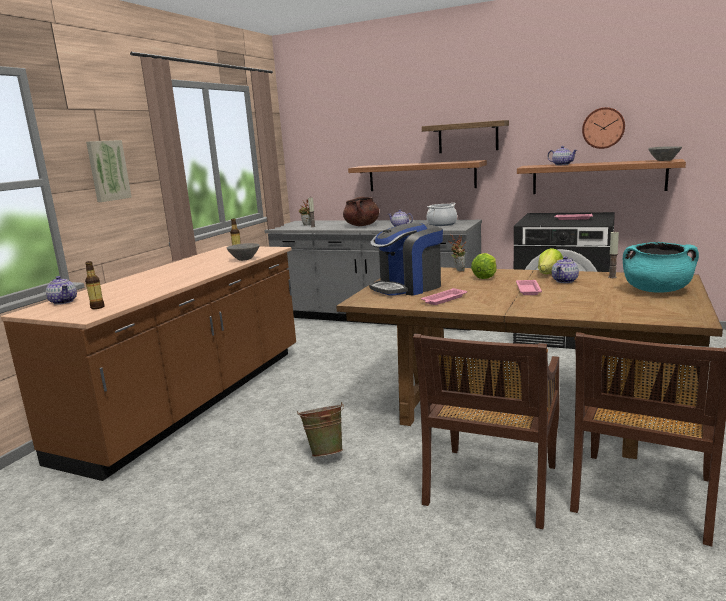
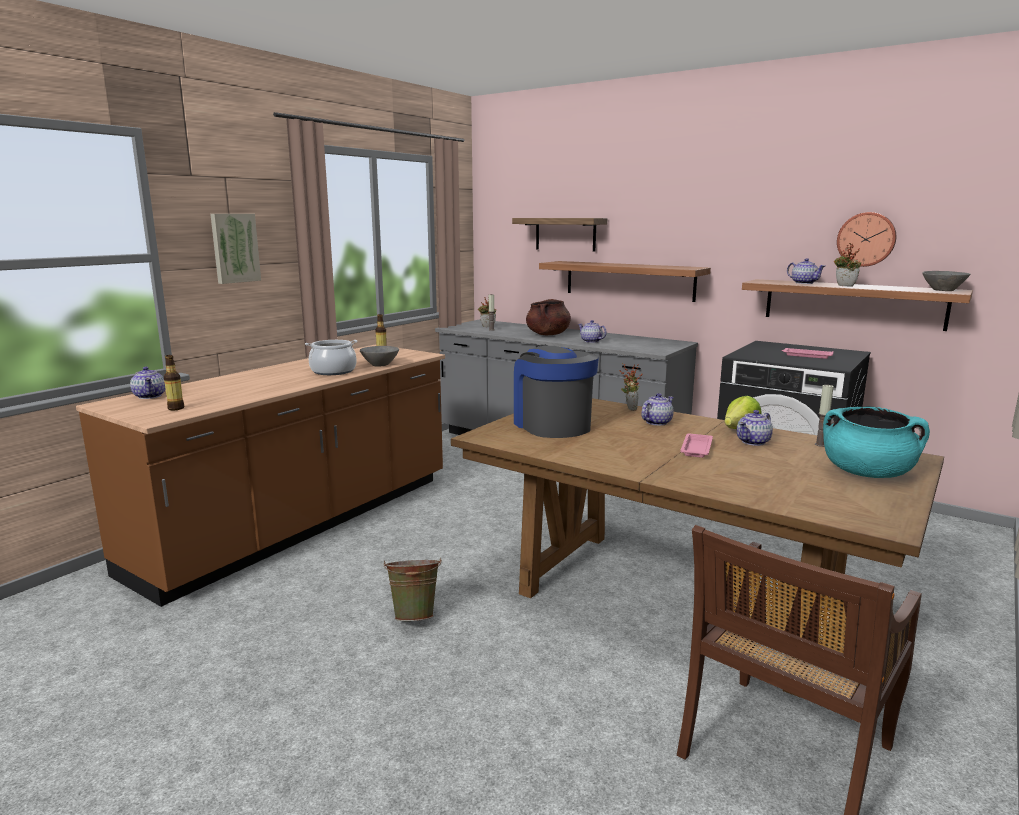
camera: 10 degrees right, 0 degrees up
(408, 287) = (552, 425): coffee machine -> coffee machine turned 90 degrees clockwise
(441, 224) = (643, 343): cooking pot -> cooking pot (333, 371)
(443, 300) = (581, 448): pink tray -> none
(468, 137) = (690, 237): shelf -> shelf (565, 234)
(485, 277) = (656, 422): lettuce -> teapot
(491, 487) = (591, 700): brown chair -> none
(593, 164) = (844, 286): none -> potted plant

